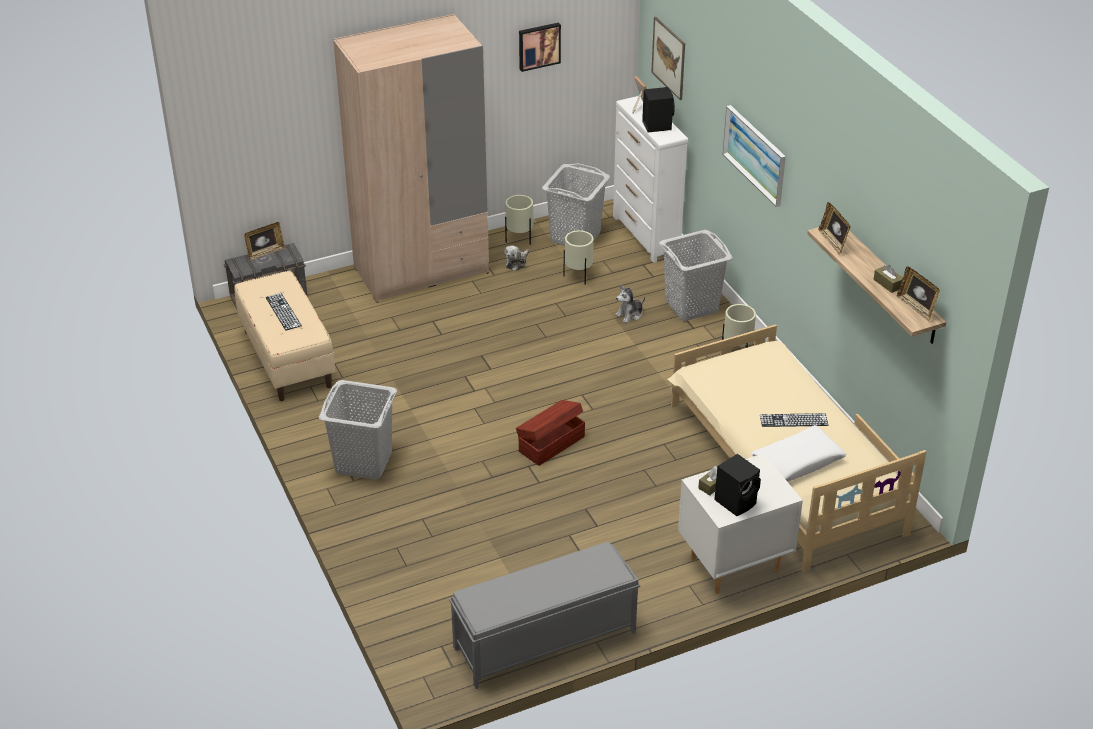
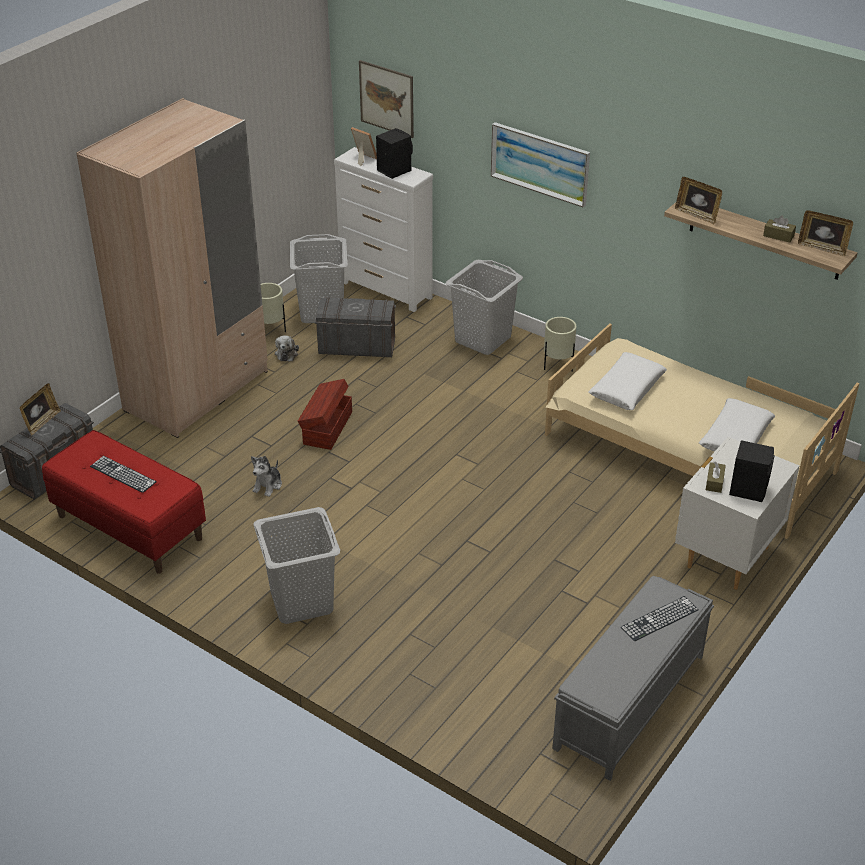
camera: 30 degrees left, 0 degrees up
(287, 359) = (129, 527): beige bench -> red bench
(539, 46) = (255, 118): picture -> none
(550, 444) = (468, 511): brown storage box -> brown storage box (326, 428)
(578, 276) = (356, 347): beige planter -> grey storage box
(630, 314) = (434, 365): plush toy -> plush toy (268, 485)
(741, 386) = (626, 388): none -> white pillow
(793, 420) = (698, 402): keyboard -> keyboard (659, 618)

